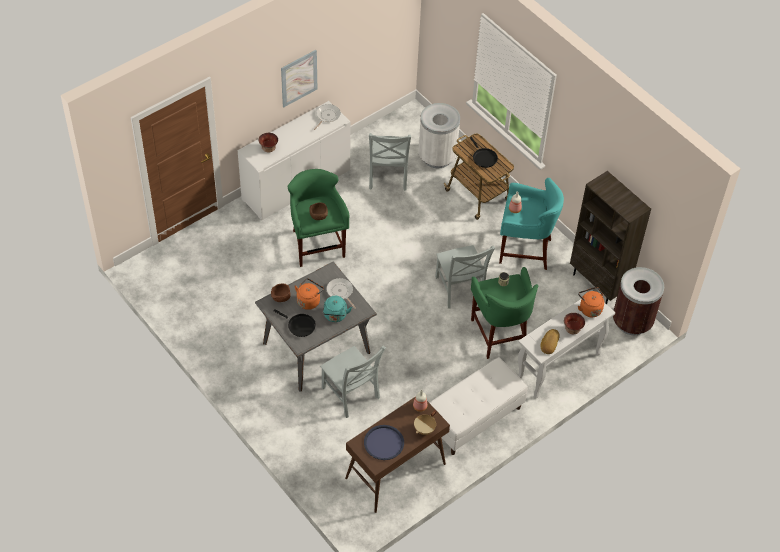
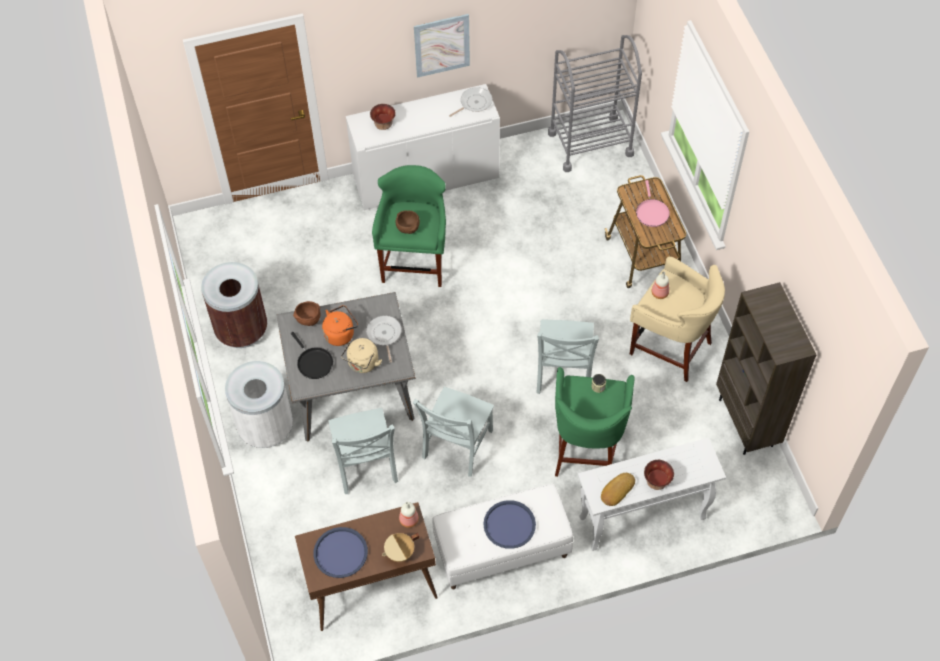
camera: 25 degrees right, 5 degrees up
(335, 316) = (362, 364): turquoise kettle -> beige kettle
(387, 176) = (541, 200): grey chair -> grey chair (456, 446)
(403, 128) = (590, 143): none -> grey cart
(437, 157) = (615, 191): white trash can -> white trash can (266, 428)
(482, 393) = (509, 525): none -> blue tray
(483, 158) = (651, 212): black frying pan -> pink frying pan
(524, 249) = (670, 346): turquoise stool -> beige stool
(589, 308) = (693, 460): orange kettle -> none
(632, 321) = (769, 488): brown trash can -> brown trash can (241, 329)

